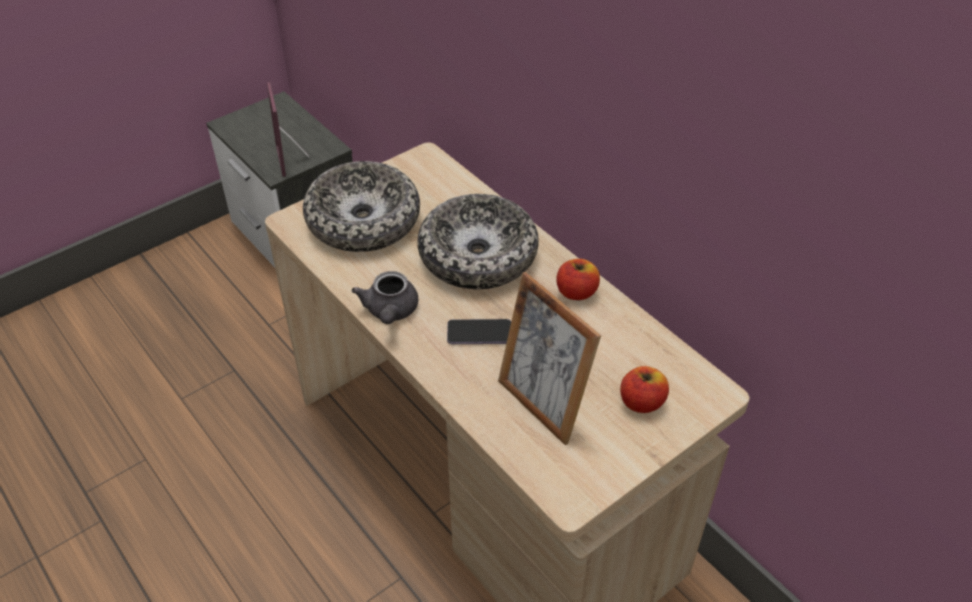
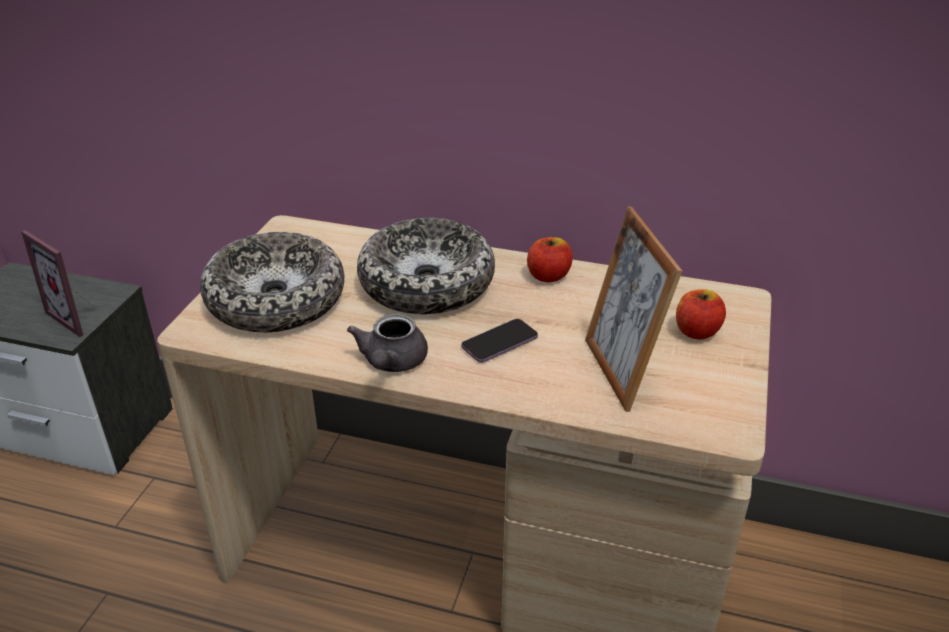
camera: 35 degrees left, 10 degrees down
(390, 312) = (391, 363): grey teapot -> grey teapot turned 45 degrees clockwise
(542, 404) = (620, 371): picture frame -> picture frame turned 60 degrees clockwise

